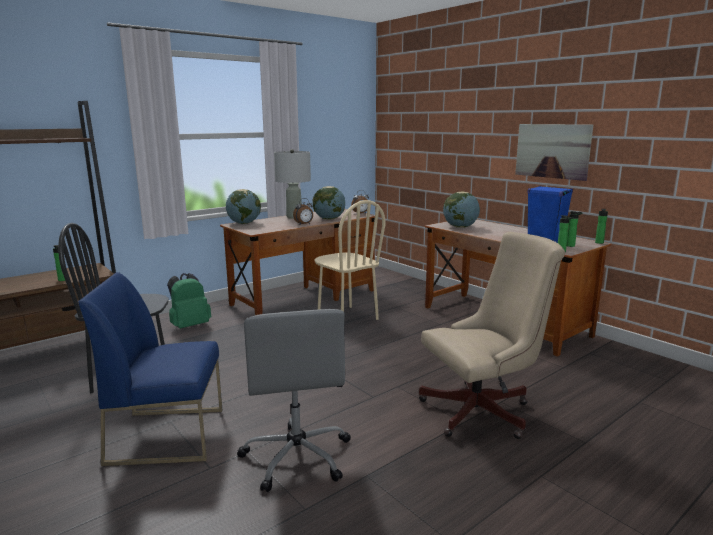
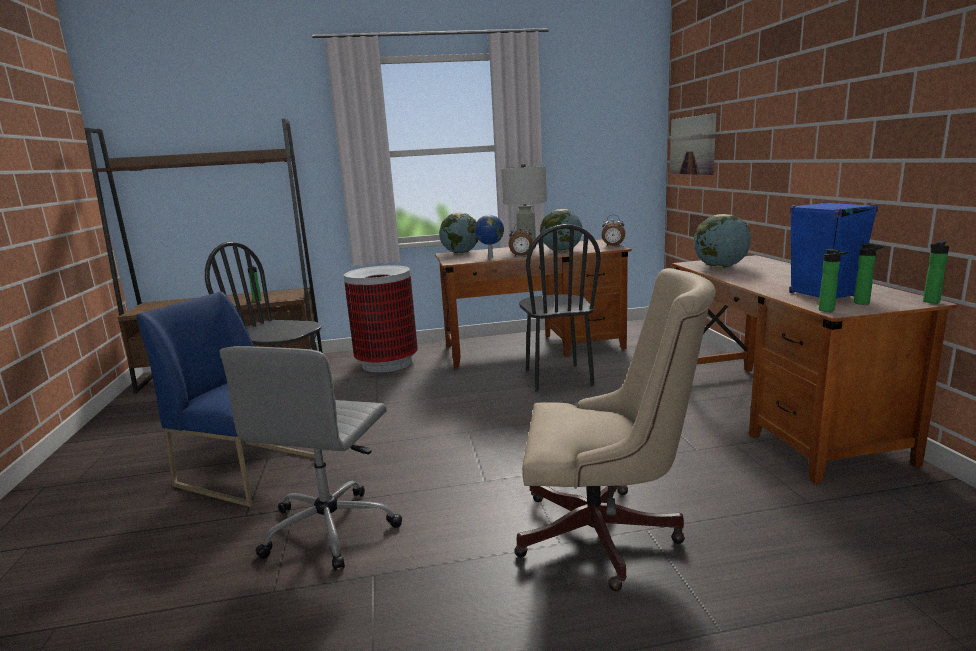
camera: 30 degrees right, 0 degrees up
(189, 326) = (387, 363): green backpack -> trash can
(280, 227) = (490, 258): none -> globe
(347, 317) = (557, 377): beige chair -> black chair
(552, 151) = (874, 144): picture -> picture (692, 145)

